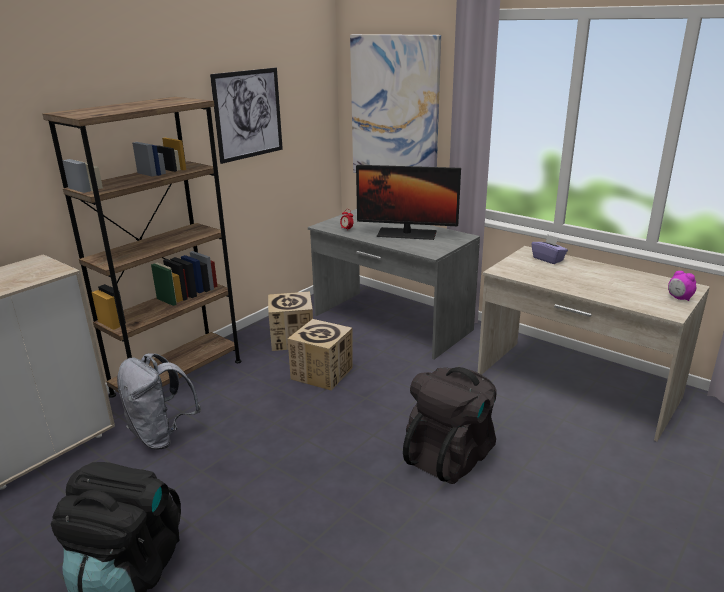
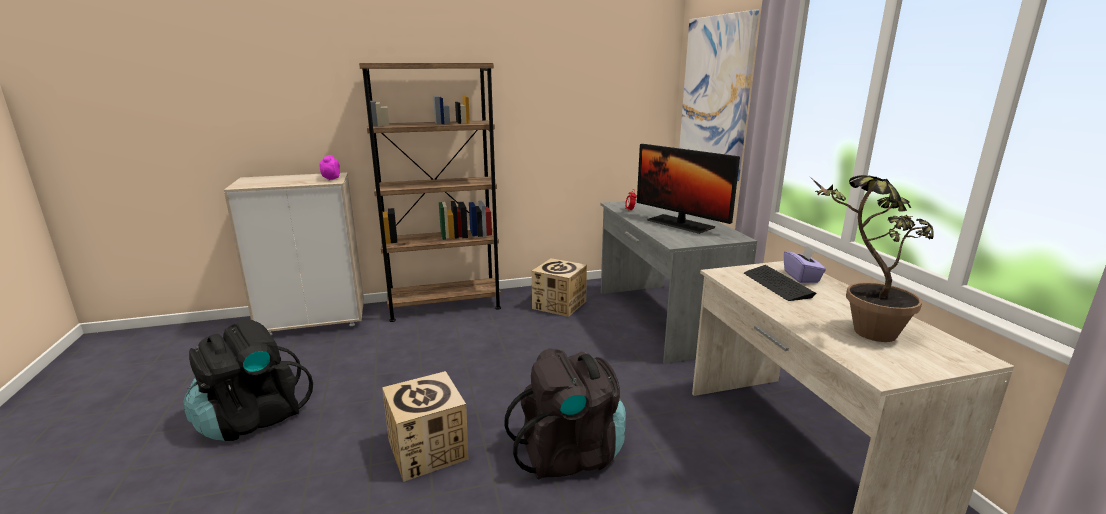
camera: 35 degrees right, 5 degrees down
(162, 435) = (385, 340): grey backpack -> none
(248, 114) = (562, 88): picture -> none
(322, 373) = (549, 339): cardboard box -> cardboard box (428, 450)
(543, 269) = (777, 284): none -> keyboard
(628, 290) = (859, 332): none -> potted plant
(679, 298) = (927, 363): alarm clock -> alarm clock (331, 179)

